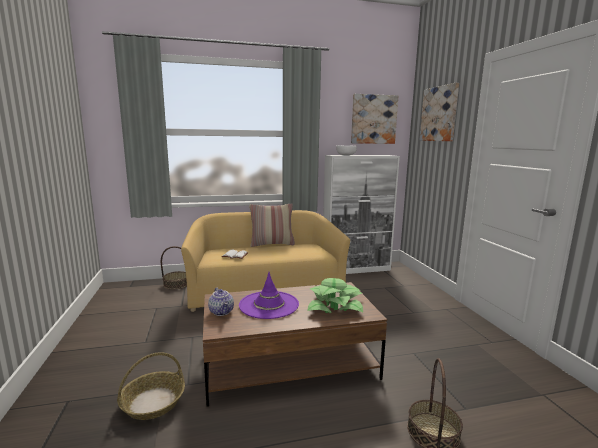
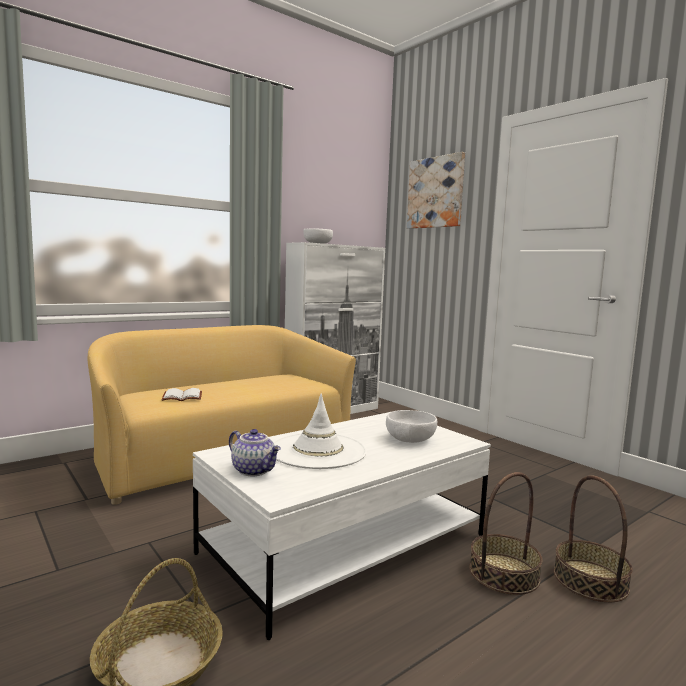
camera: 25 degrees left, 5 degrees down
(176, 284) = (47, 468): basket -> basket (504, 573)
(269, 305) = (318, 451): purple hat -> white hat
(272, 244) = (225, 378): pillow -> none
(289, 363) = (345, 544): brown coffee table -> white coffee table
(335, 306) = (411, 439): potted plant -> white bowl
(373, 119) = (345, 197): picture -> none

